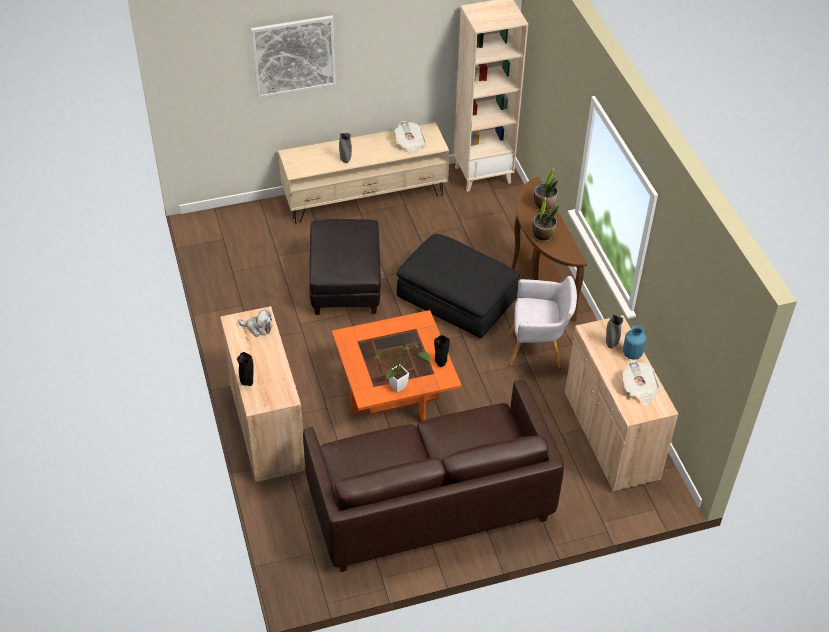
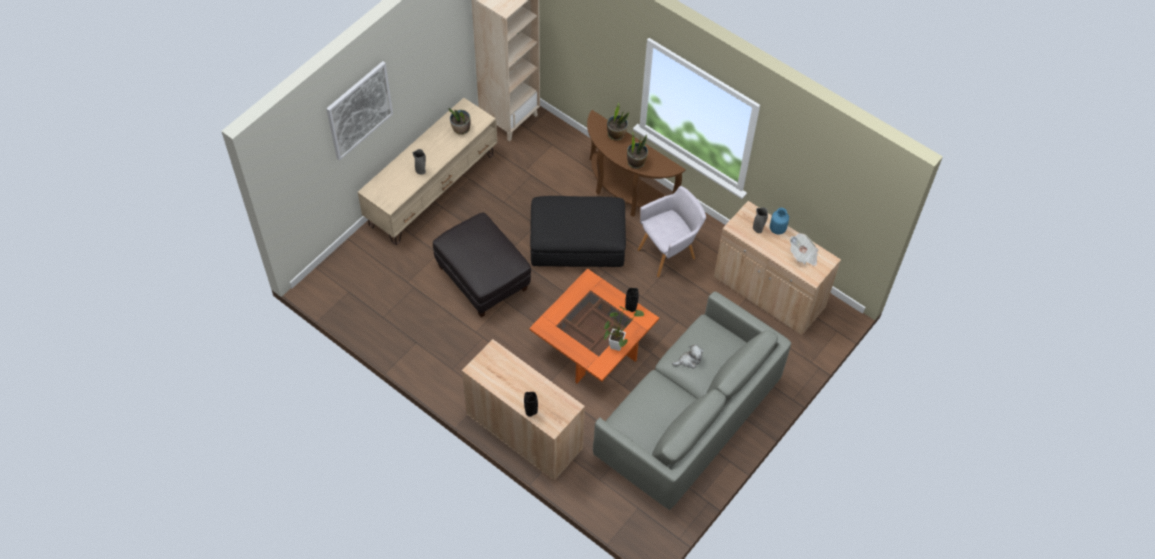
camera: 35 degrees left, 10 degrees up
(258, 328) = (499, 363): plush toy -> plush toy (689, 360)
(410, 144) = (461, 129): newspaper -> potted plant
(429, 503) = (687, 420): brown sofa -> grey sofa

